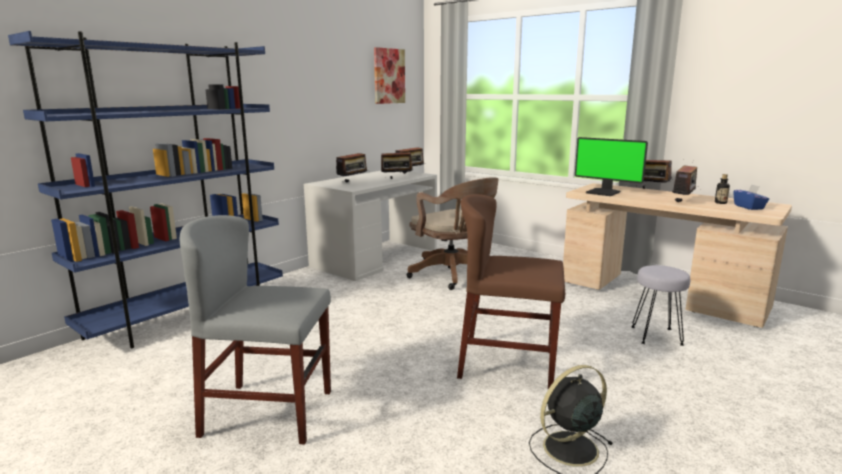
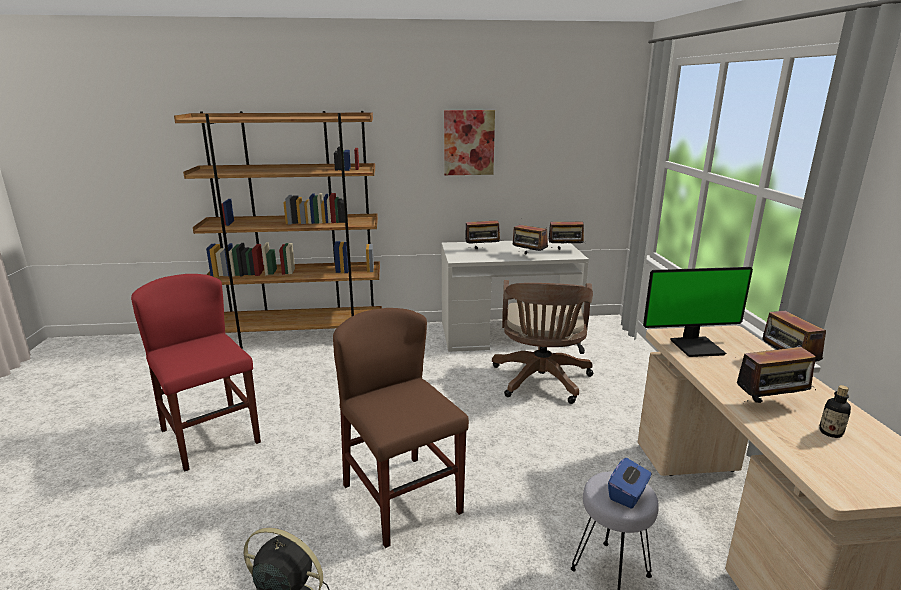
camera: 45 degrees right, 5 degrees up
(188, 315) = (302, 336): blue bookcase -> brown bookcase
(268, 413) = (210, 436): grey chair -> red chair
(389, 76) = (577, 132): picture -> picture (469, 142)
(604, 192) = (696, 346): monitor -> monitor turned 90 degrees counterclockwise
(749, 207) = (857, 462): blue tissue box -> blue tissue box (628, 494)

